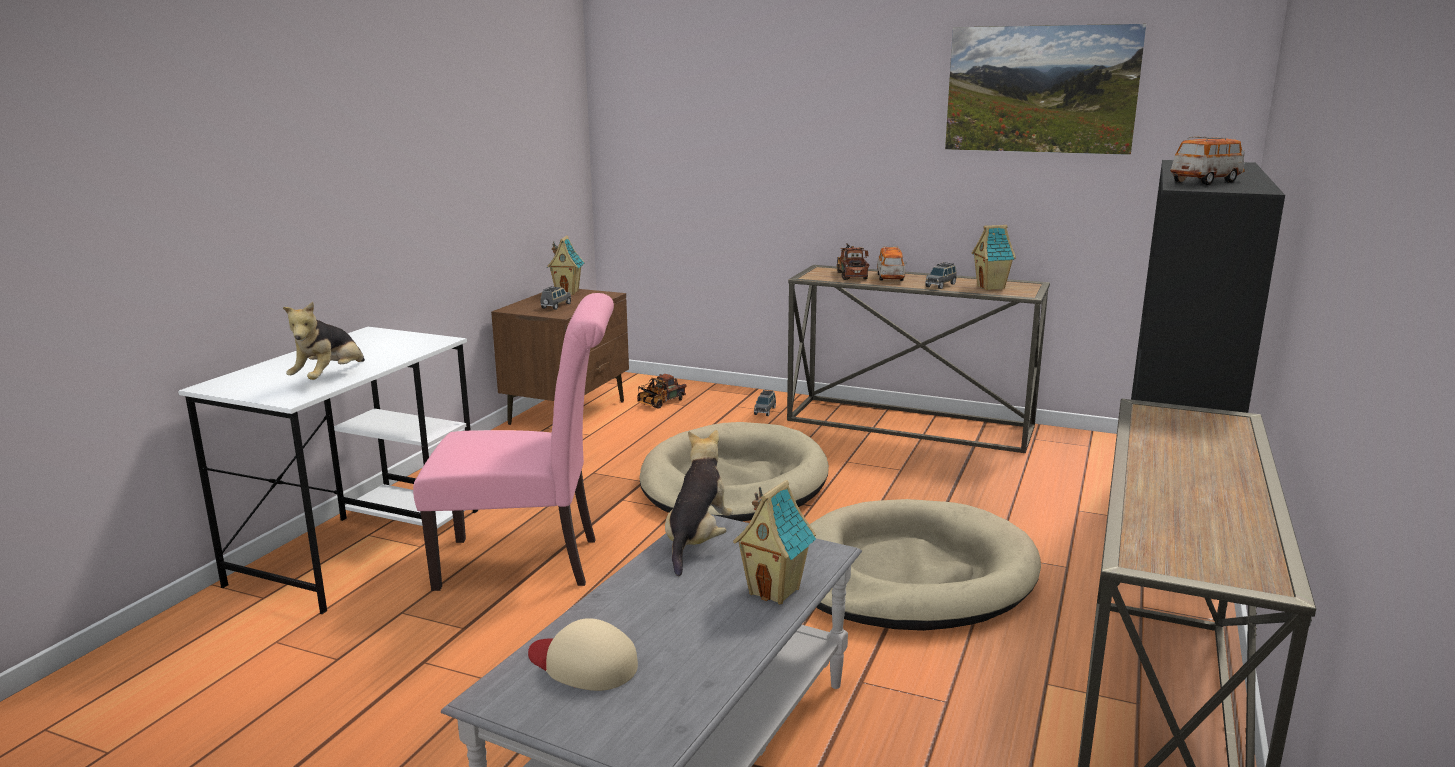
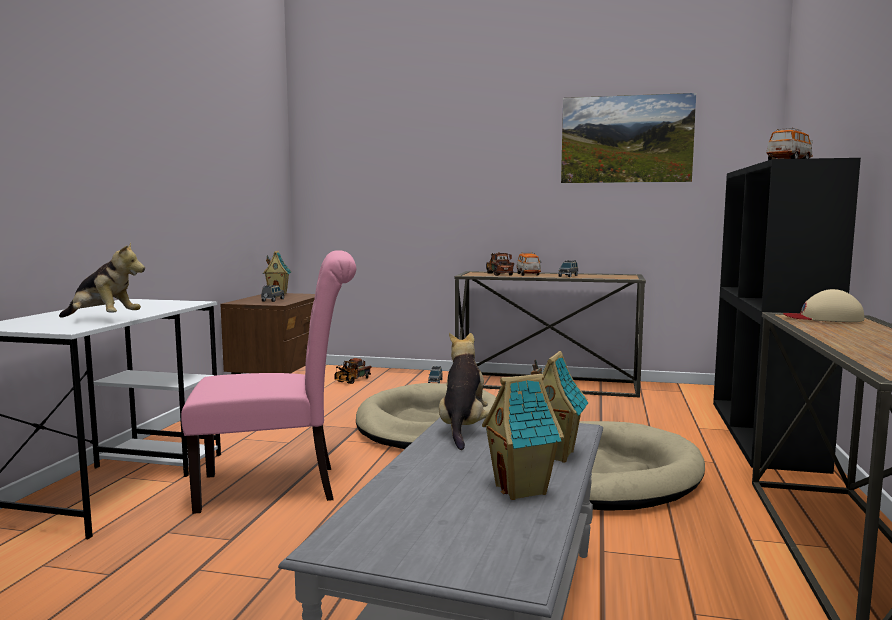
camera: 10 degrees left, 10 degrees down
(329, 378) = (102, 319): plush toy -> plush toy turned 75 degrees counterclockwise
(583, 663) = (410, 515): beige cap -> beige cap (824, 318)
(991, 287) = (604, 276): toy house -> toy house (522, 490)

